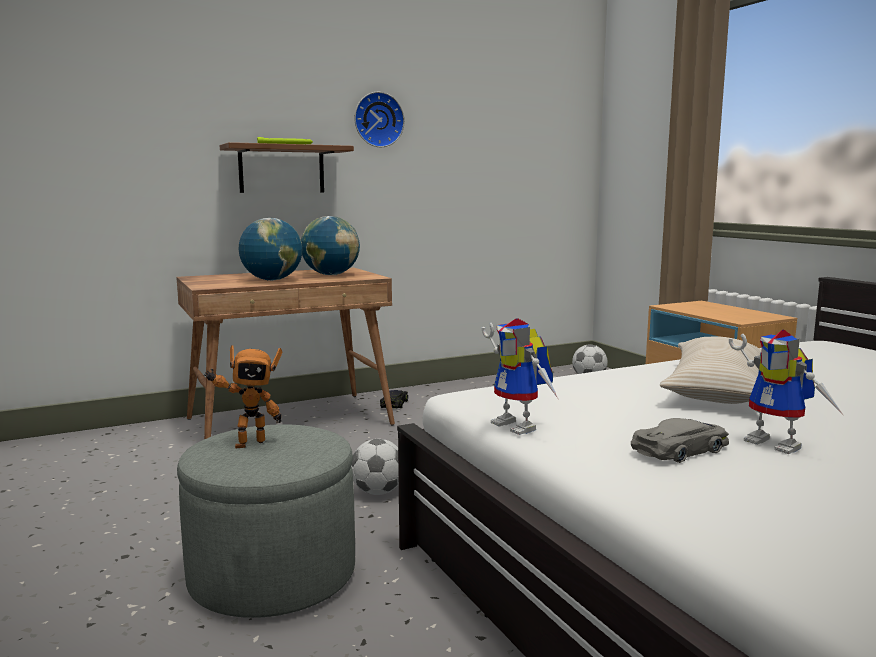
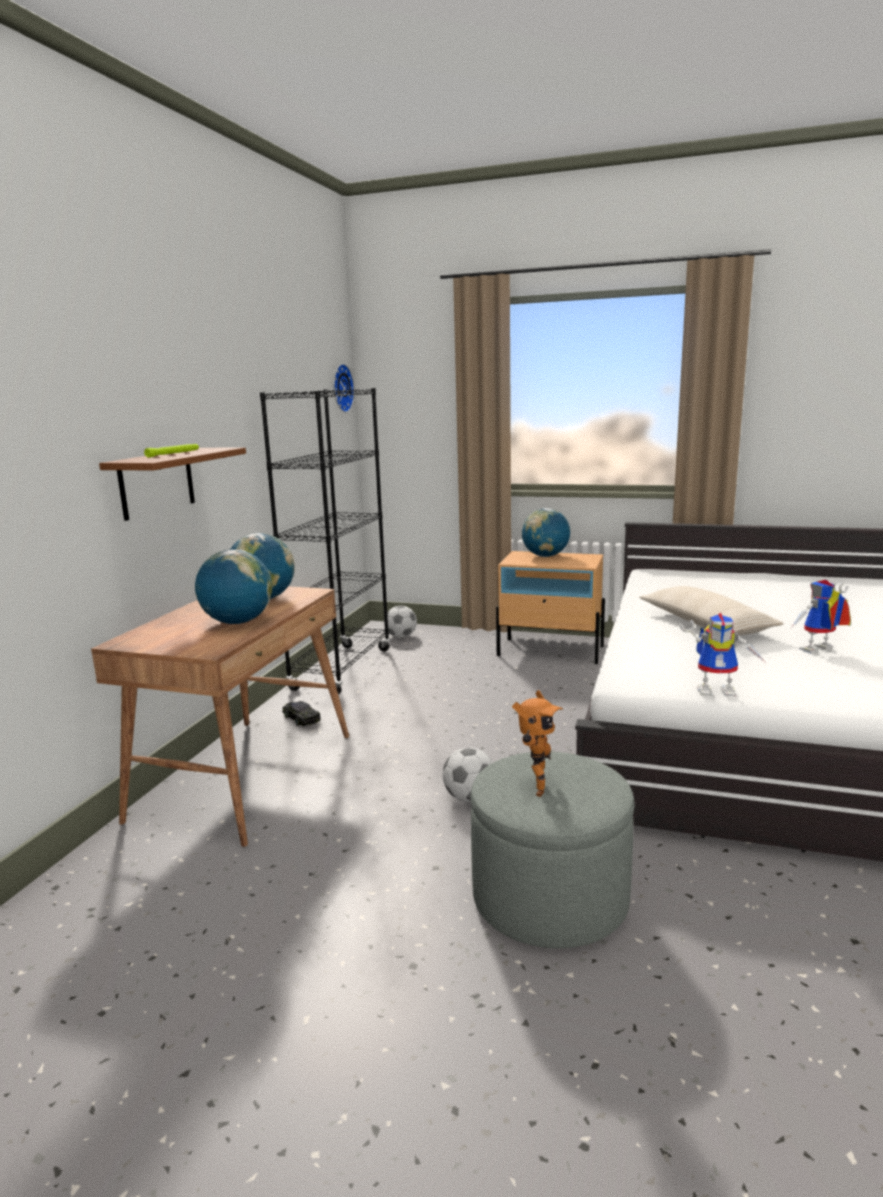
camera: 45 degrees left, 5 degrees up
(378, 120) = (224, 410): wall clock -> wall clock (340, 388)
(490, 385) = (341, 669): none -> black bookcase
(681, 449) = (805, 672): grey toy car -> none
(720, 308) = (545, 556): none -> globe
(780, 444) = (818, 651): toy robot -> toy robot turned 150 degrees clockwise

